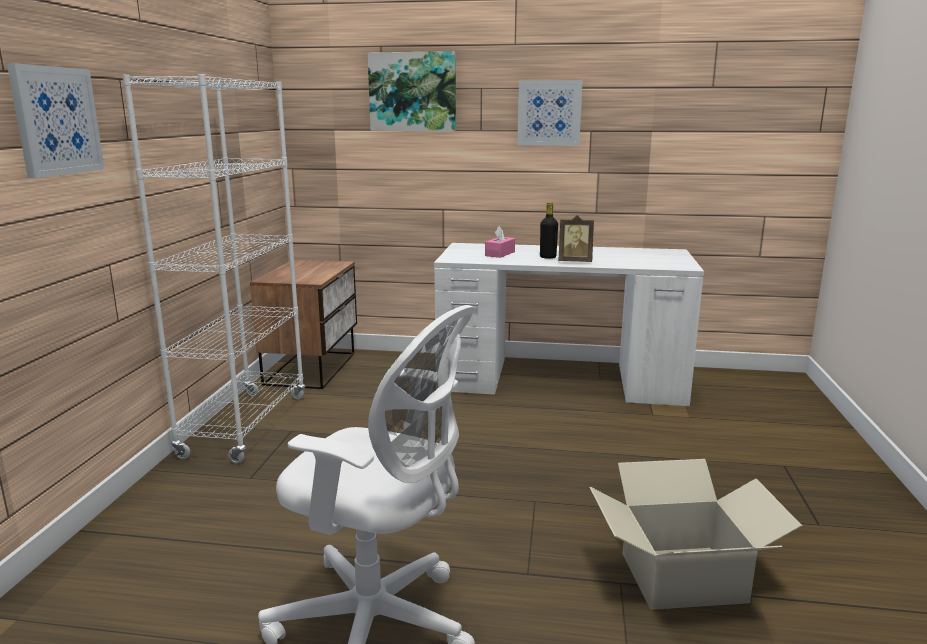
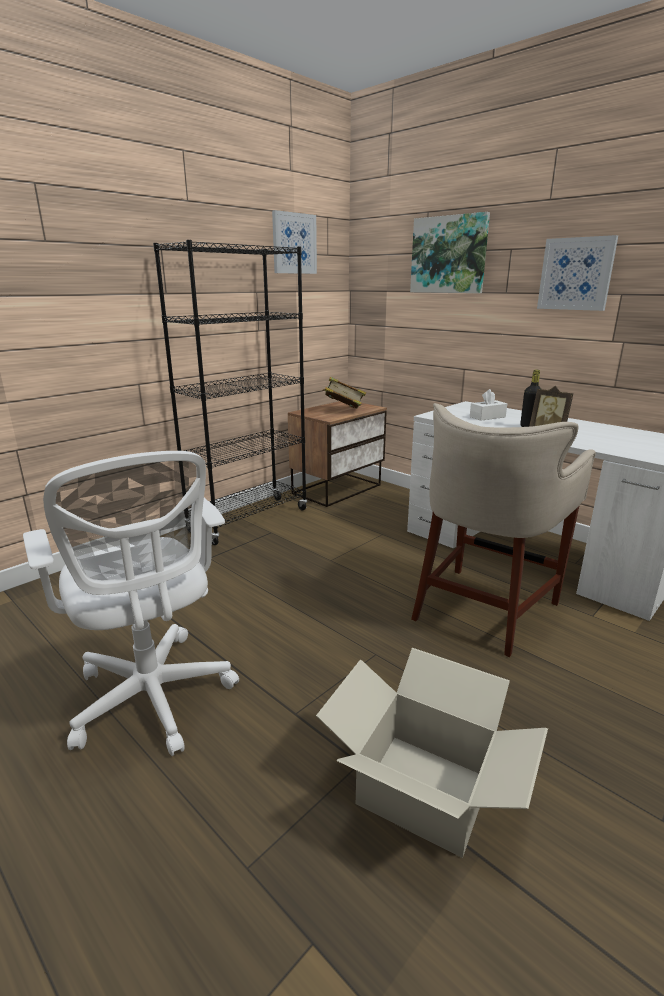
camera: 35 degrees right, 5 degrees up
(56, 121) = (90, 277): picture -> picture (294, 243)
(245, 426) = (249, 520): white bookcase -> black bookcase
(314, 271) = (343, 410): none -> book
(500, 254) = (487, 417): pink tissue box -> white tissue box
(576, 435) = (484, 609): none -> beige stool

